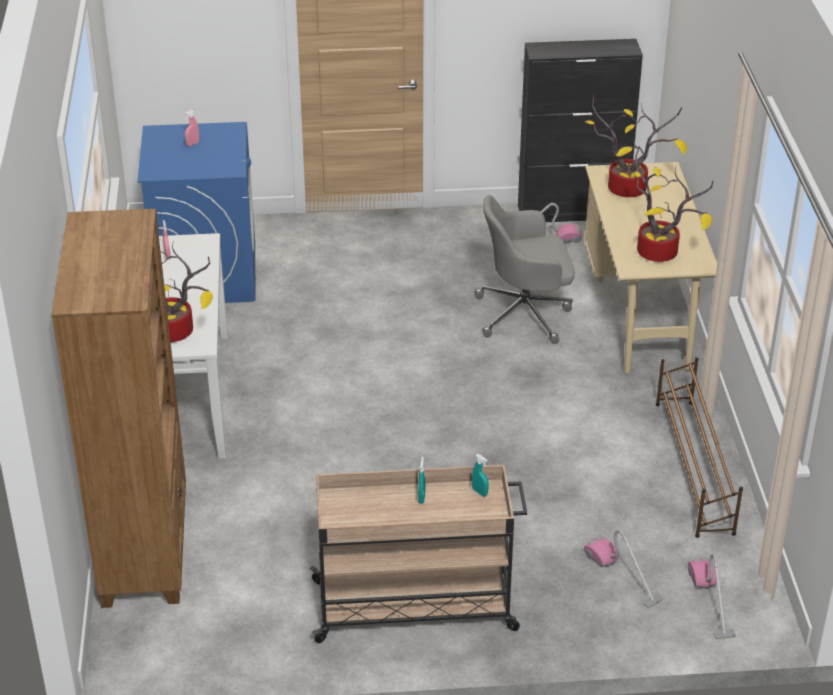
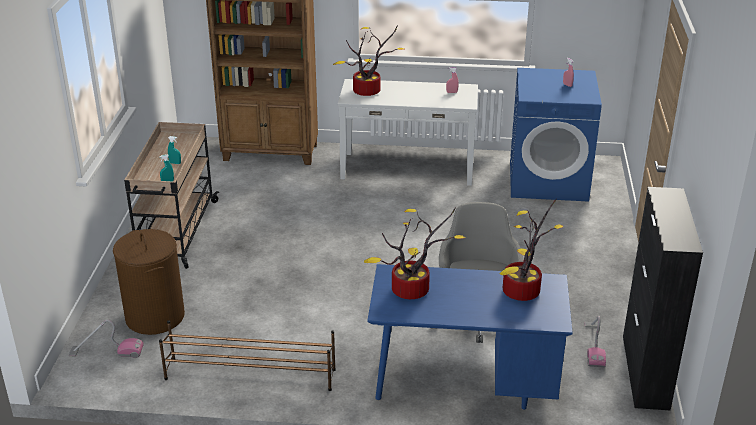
camera: 100 degrees right, 5 degrees down
(622, 576) = (154, 316): vacuum cleaner -> brown laundry basket
(641, 315) = (464, 385): beige desk -> blue desk

